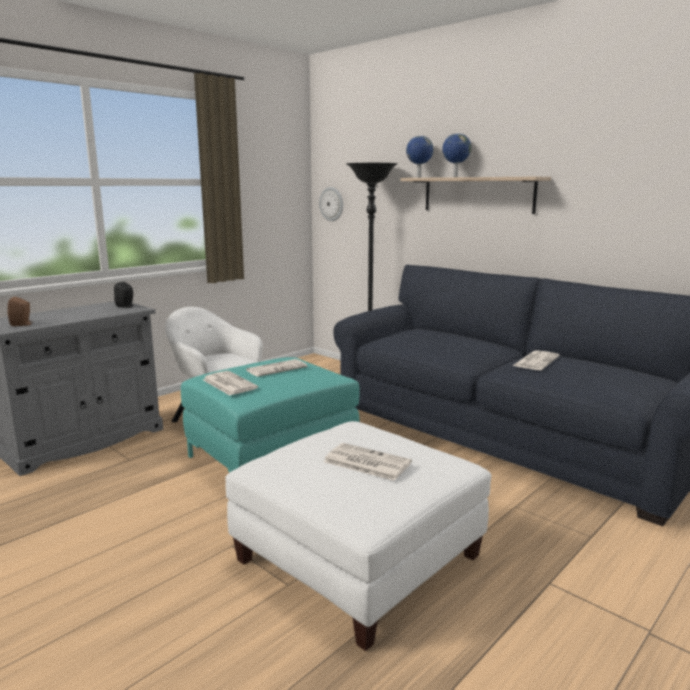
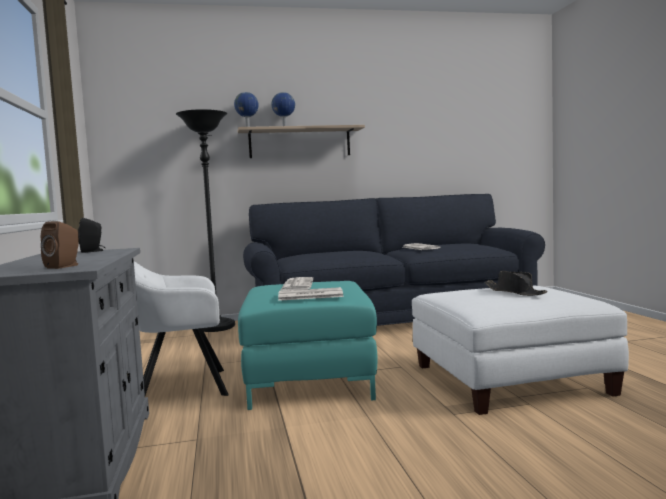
camera: 55 degrees left, 10 degrees down
(331, 204) = (124, 159): wall clock -> none
(365, 462) = (515, 292): newspaper -> black hat

